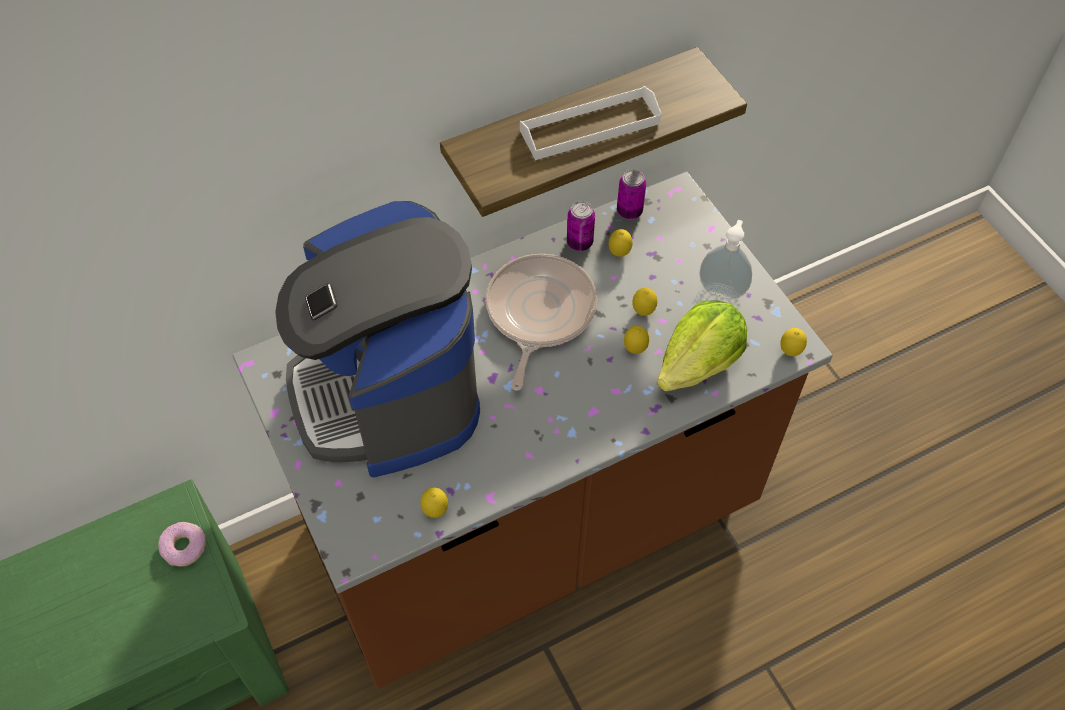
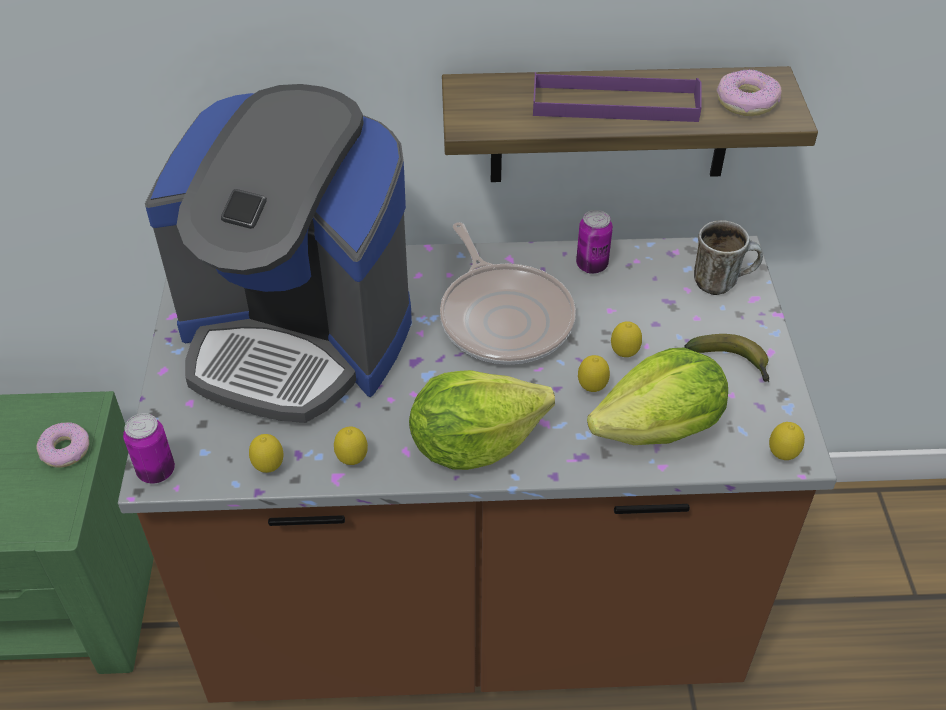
camera: 25 degrees right, 10 degrees down
(388, 392) = (298, 337): coffee machine -> coffee machine turned 75 degrees counterclockwise
(538, 313) = (504, 317): frying pan -> frying pan turned 120 degrees clockwise
(575, 429) = (474, 444): none -> lettuce
(590, 127) = (615, 104): white tray -> purple tray
(619, 253) = (630, 289): lemon -> lemon (352, 461)
(629, 211) = (666, 253): can -> can (156, 471)
(681, 222) = (721, 282): none -> mug
(684, 93) = (746, 102): none -> donut
(722, 289) = (732, 363): soap dispenser -> banana

